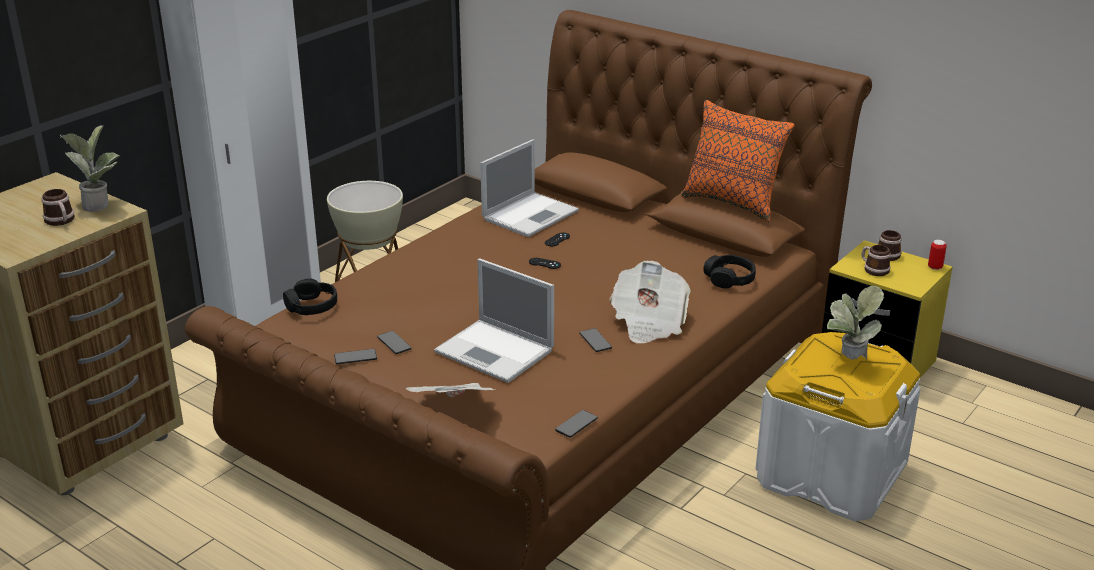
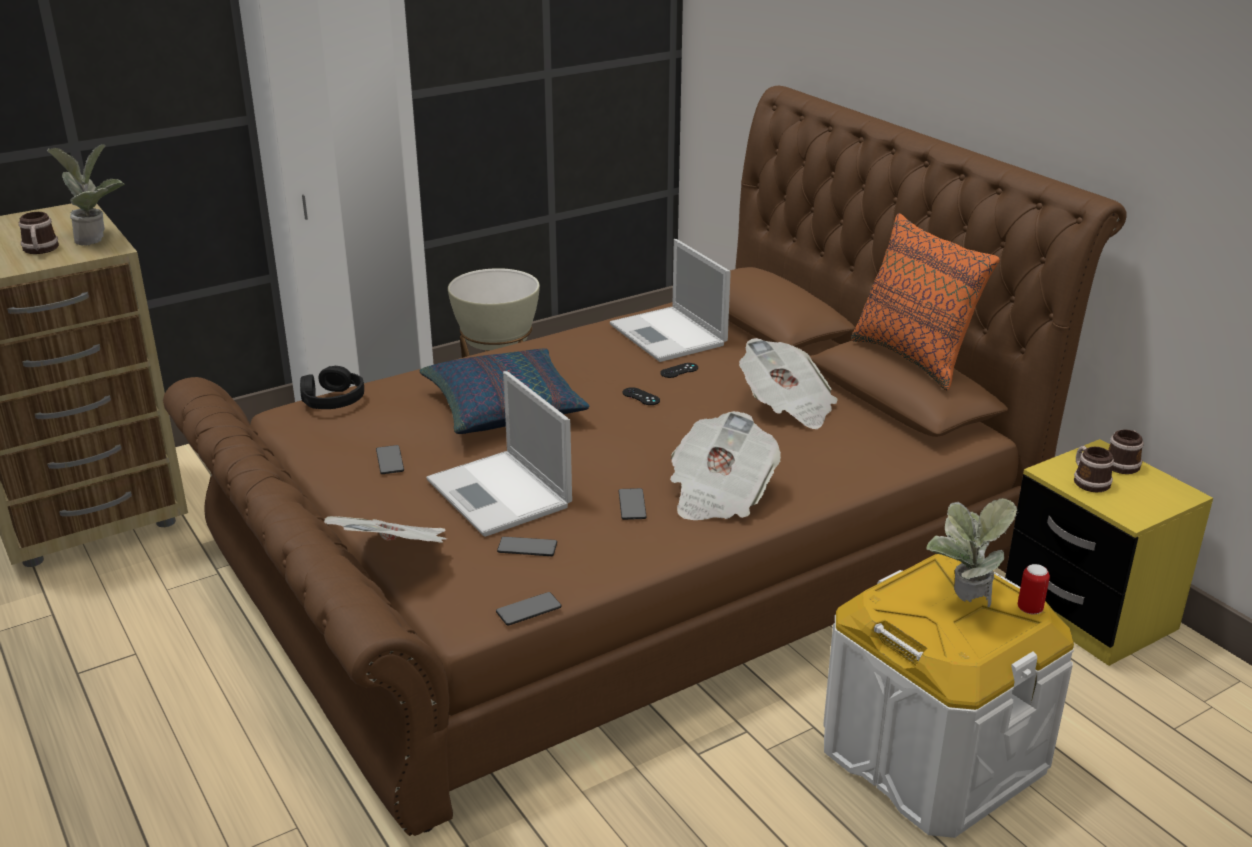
camera: 20 degrees right, 0 degrees up
(355, 357) = (333, 469): phone -> phone (527, 548)
(450, 289) = (504, 408): none -> blue pillow
(531, 214) = (669, 335): laptop -> laptop turned 90 degrees clockwise
(652, 253) = (787, 407): none -> newspaper
(729, 279) = (867, 457): black headphones -> none
(935, 267) = (1184, 494): can -> can (1029, 609)

